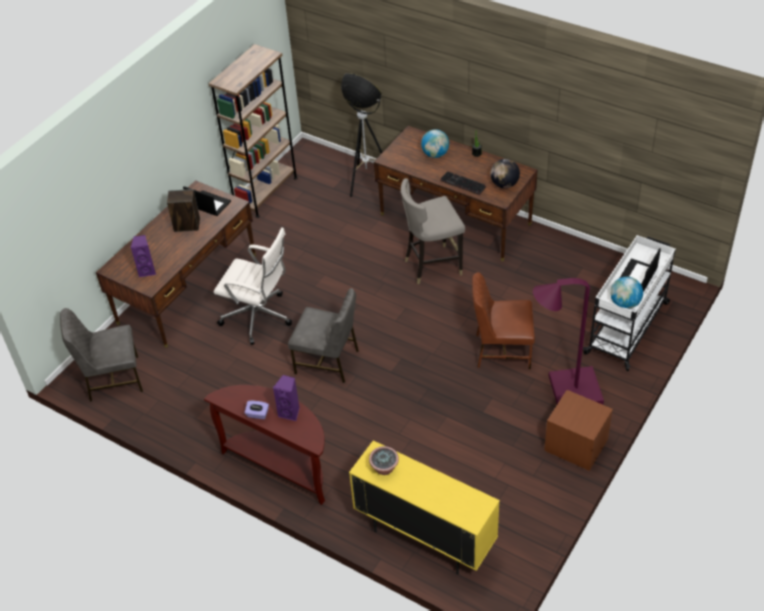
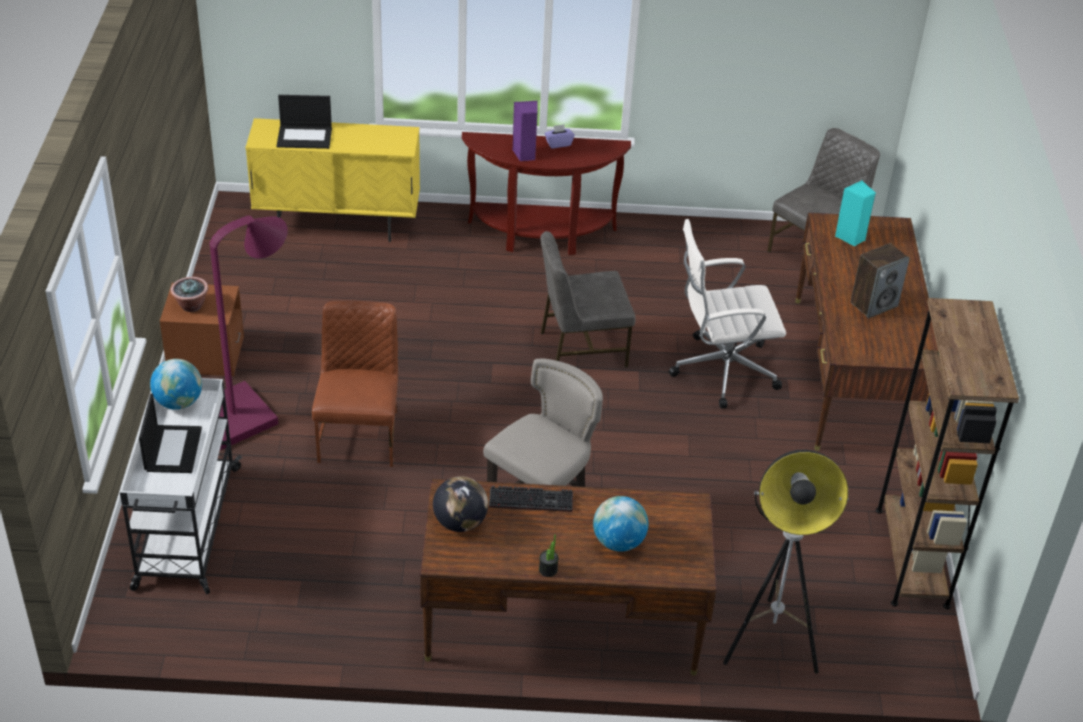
camera: 145 degrees right, 5 degrees down
(147, 270) = (851, 237): purple speaker -> turquoise speaker
(208, 204) = (882, 342): laptop -> laptop (305, 137)
(384, 469) = (383, 138): potted plant -> potted plant (191, 305)
(501, 350) = (360, 435): brown chair -> brown chair turned 60 degrees counterclockwise

